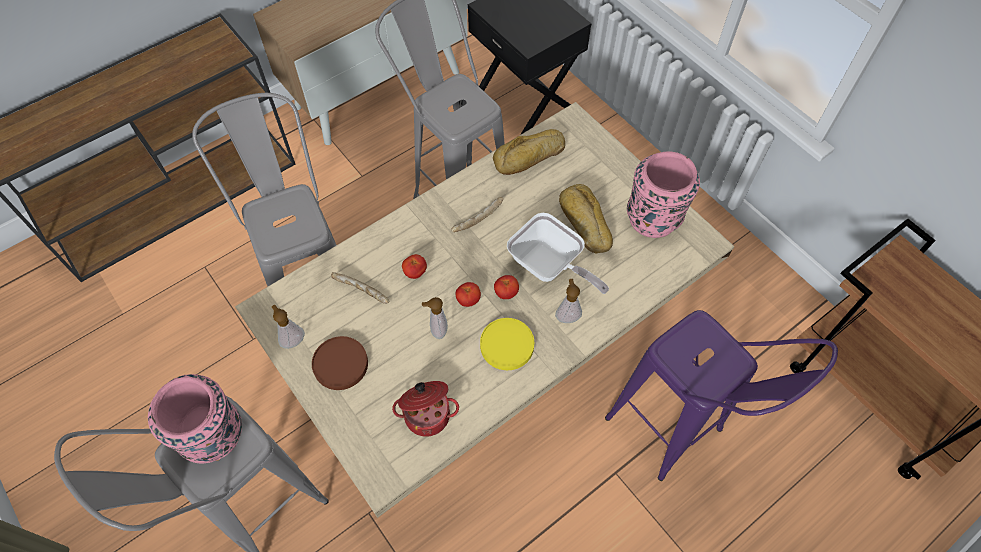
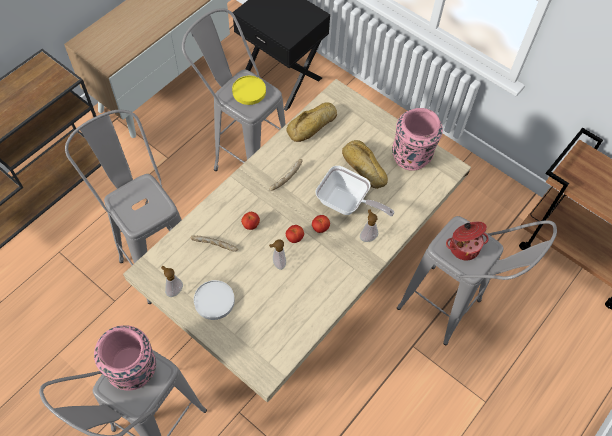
camera: 15 degrees left, 0 degrees up
(340, 364) = (214, 301): brown plate -> white plate
(427, 414) = (286, 323): cooking pot -> cooking pot (463, 247)
(507, 345) = (330, 265): yellow plate -> yellow plate (249, 92)
(675, 437) = (449, 312): purple stool -> grey stool

